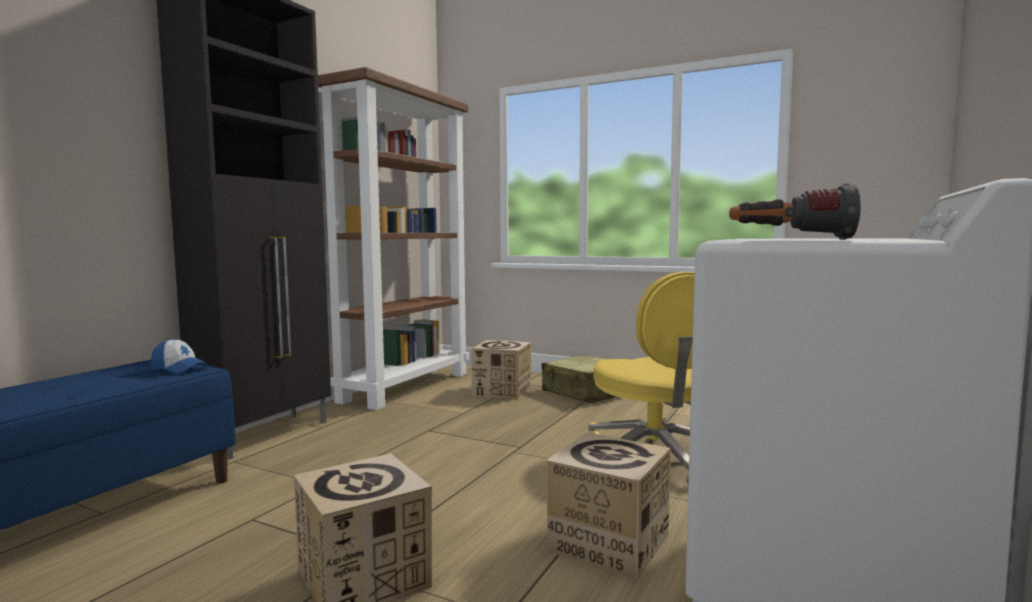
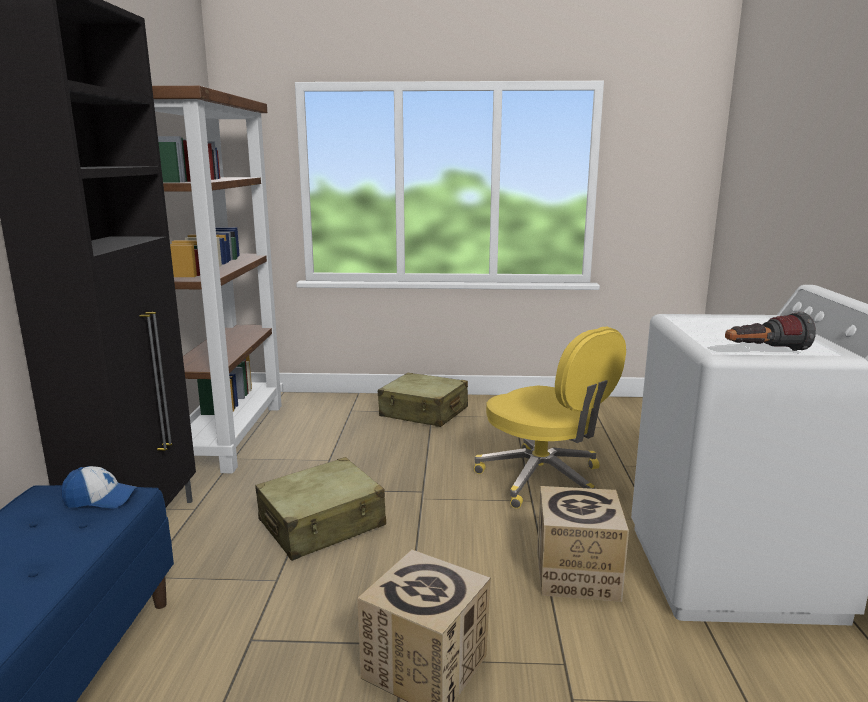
camera: 25 degrees left, 10 degrees up
(404, 454) = (322, 524): none -> beige suitcase
(502, 391) = (341, 424): cardboard box -> none

